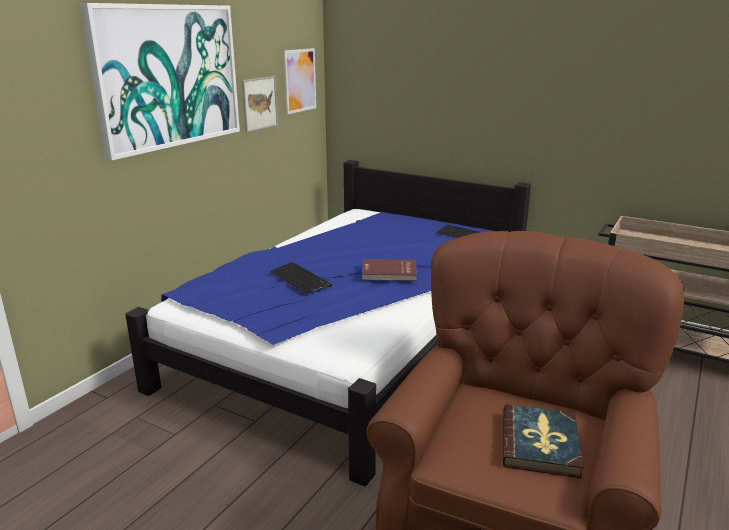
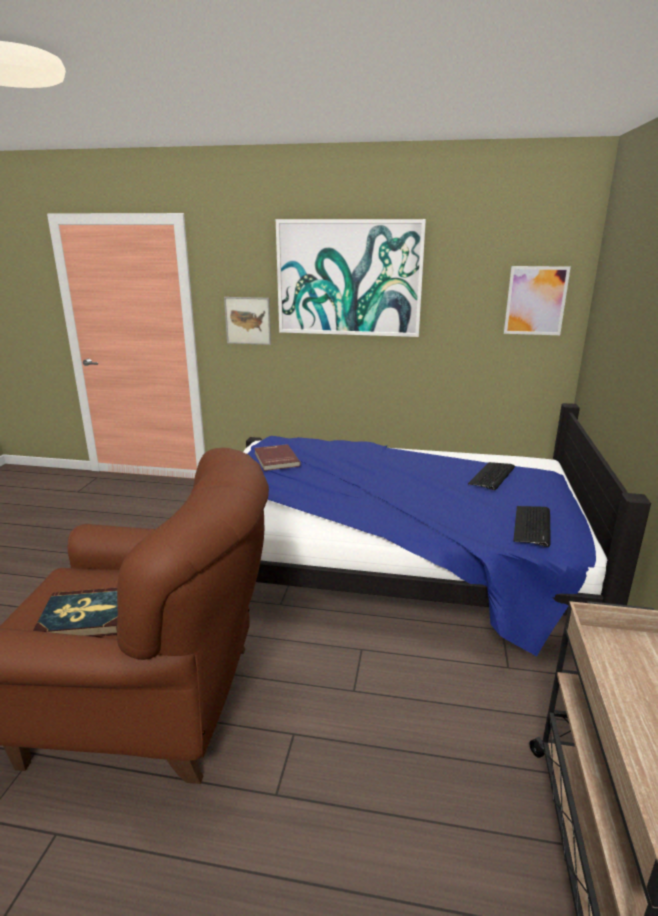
camera: 70 degrees right, 0 degrees up
(259, 103) = (461, 316): picture -> picture (248, 320)
(300, 279) = (323, 467): keyboard -> keyboard (492, 476)
(389, 273) = (368, 498): red book -> red book (275, 459)

